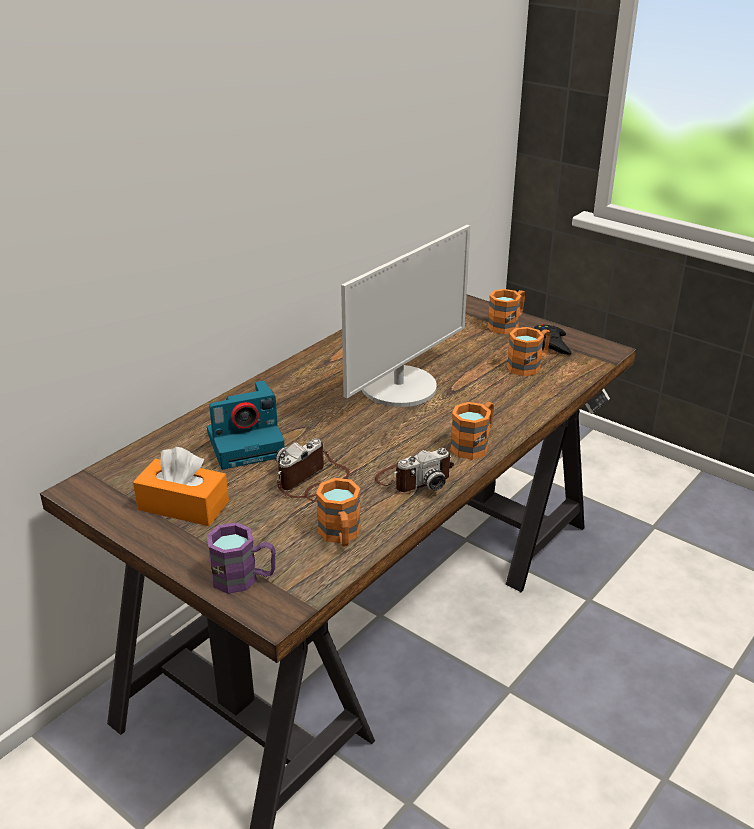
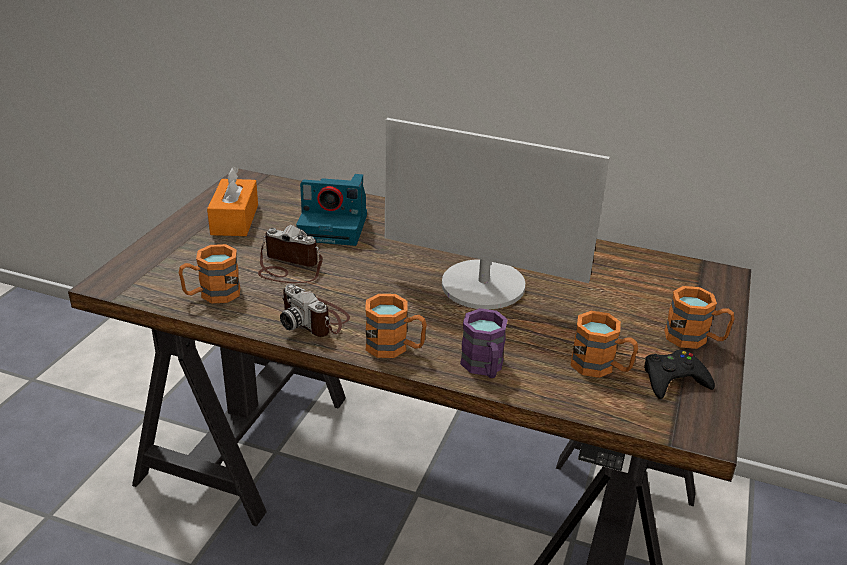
camera: 70 degrees right, 0 degrees up
(244, 578) = (146, 262): purple mug -> purple mug (484, 368)
(247, 443) = (335, 227): camera -> camera turned 45 degrees counterclockwise

